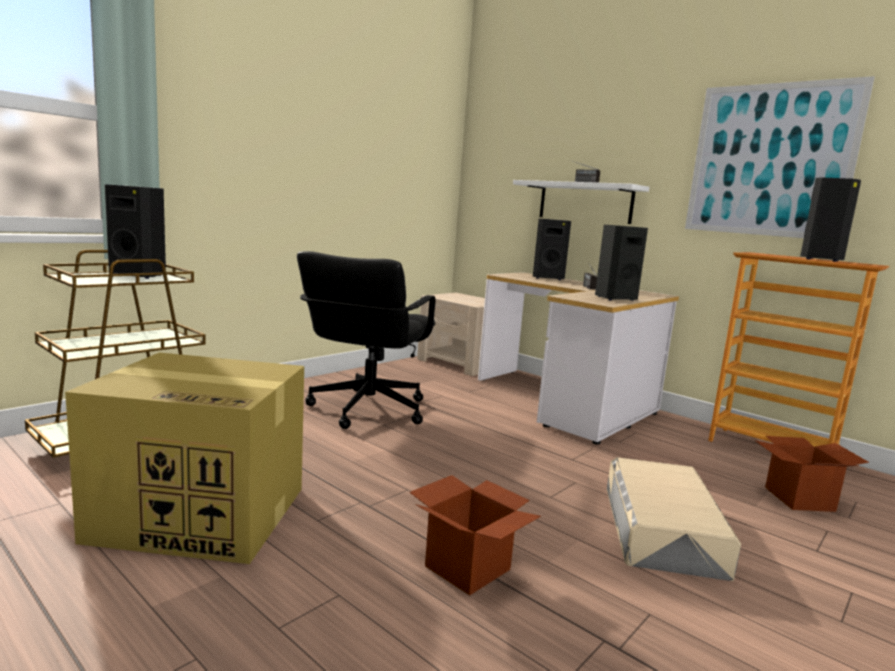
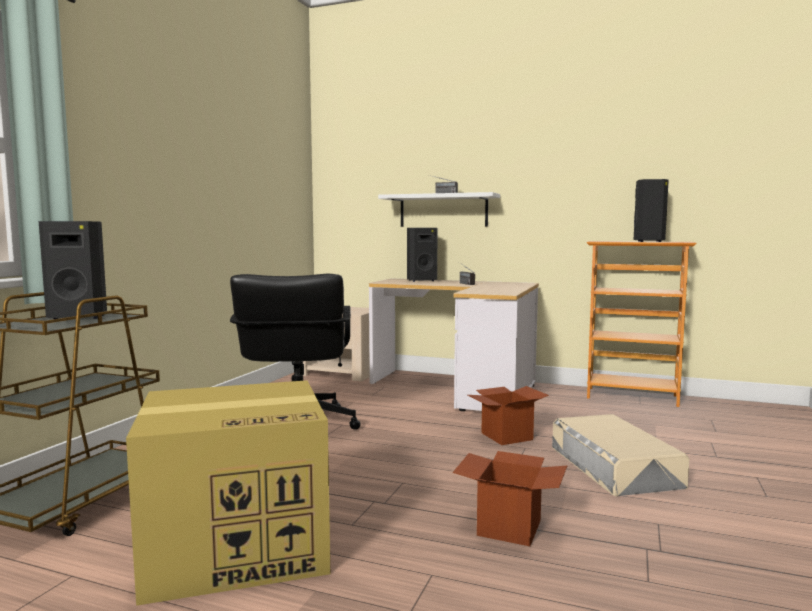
camera: 20 degrees left, 5 degrees down
(614, 298) = (503, 289): black speaker -> none
(770, 160) = (595, 168): picture -> none
(799, 499) = (678, 426): cardboard box -> cardboard box (507, 436)

